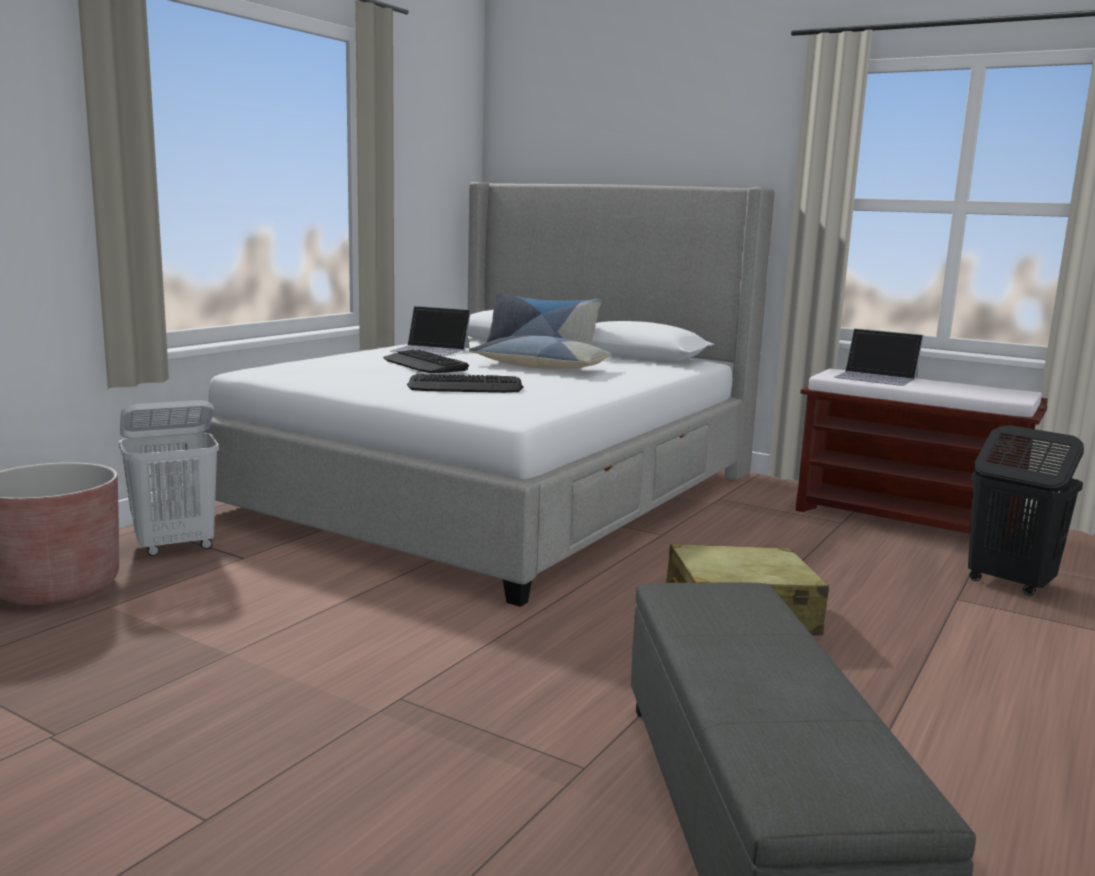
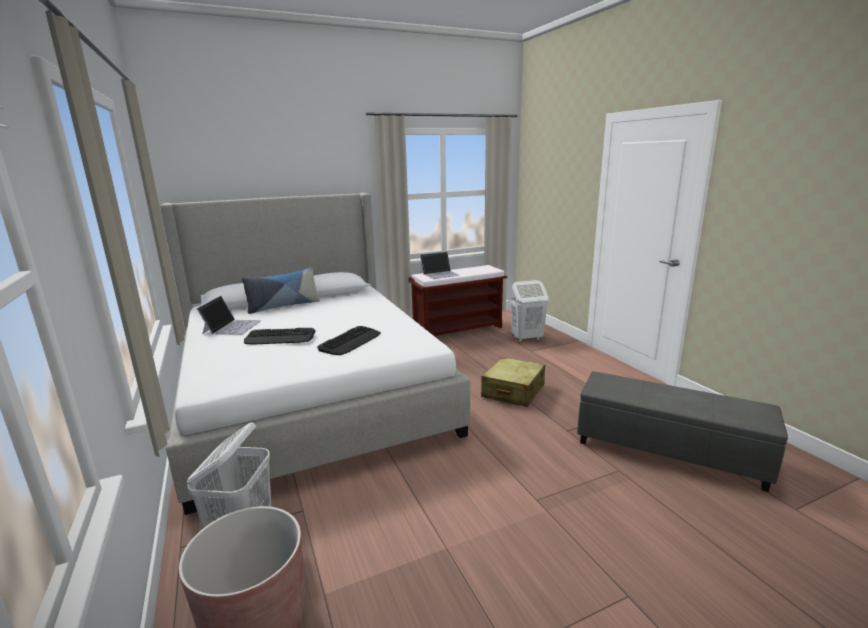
camera: 55 degrees left, 5 degrees up
(431, 349) = (232, 327): laptop -> laptop turned 45 degrees counterclockwise
(540, 367) = (325, 316): pillow -> none
(1008, 583) = (526, 339): black laundry basket -> white laundry basket

